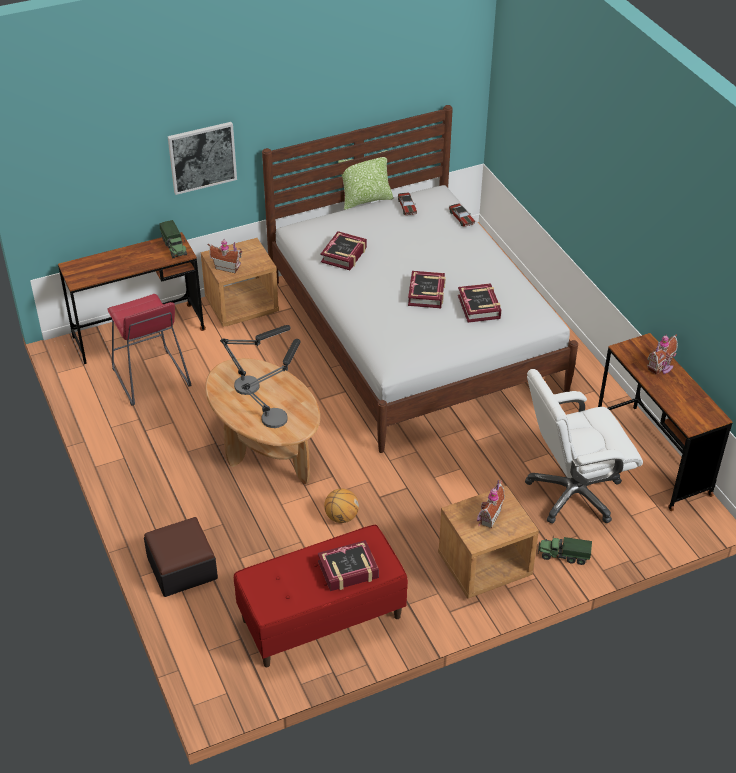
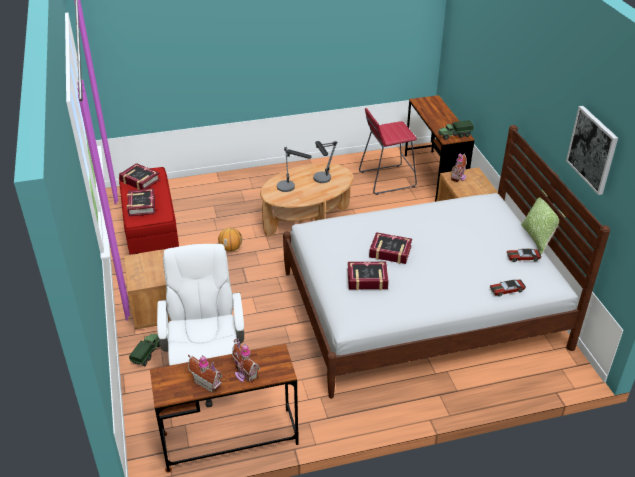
camera: 100 degrees right, 5 degrees down
(182, 568) = (215, 185): ottoman -> none
(202, 157) = (497, 97): picture -> picture (592, 149)
(344, 255) = (449, 215): book -> book (140, 180)
(488, 517) = (152, 268): toy house -> toy house (208, 382)

